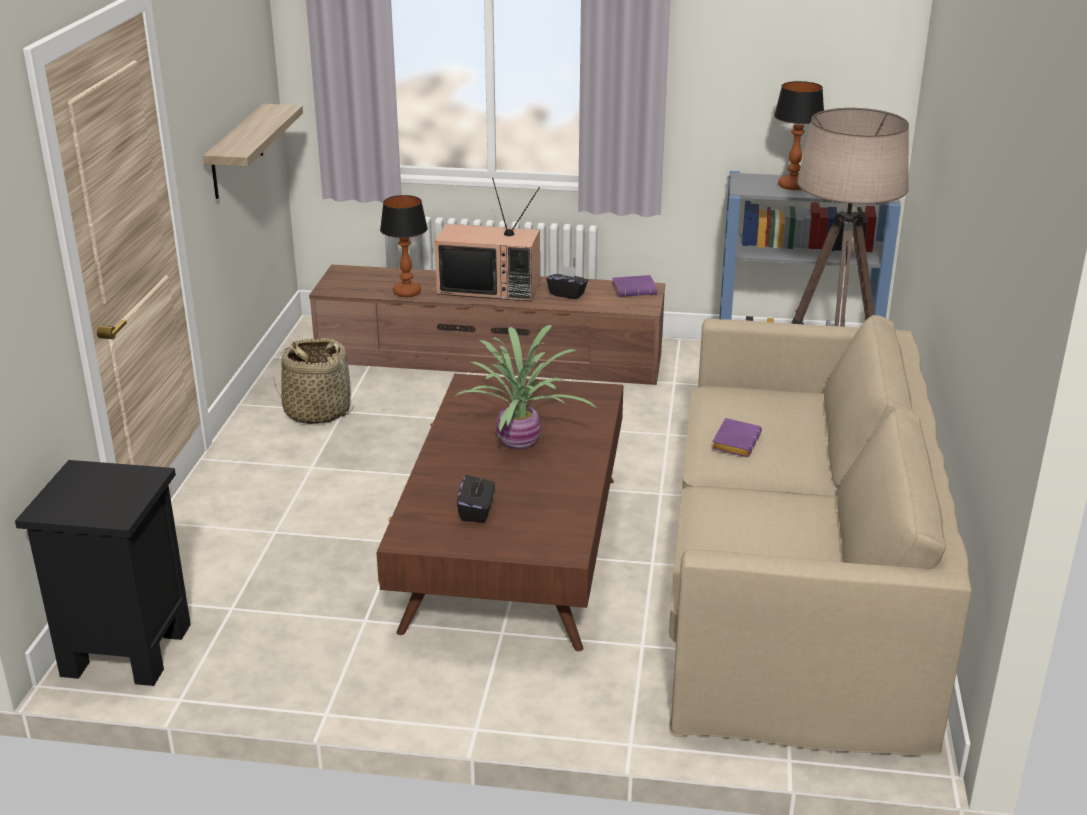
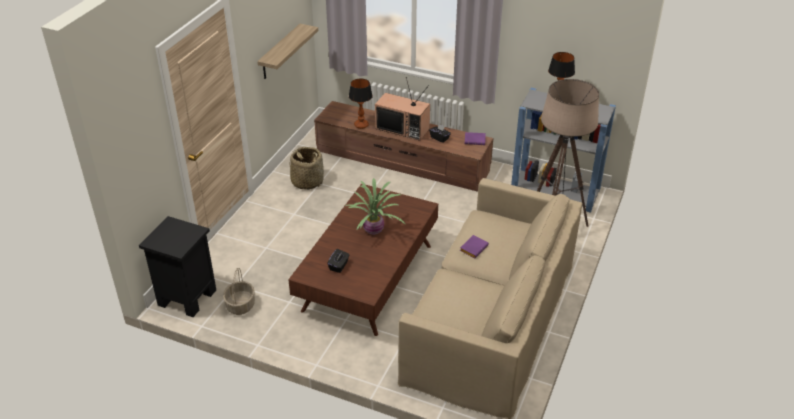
camera: 15 degrees right, 10 degrees up
(257, 644) = (240, 305): none -> basket

